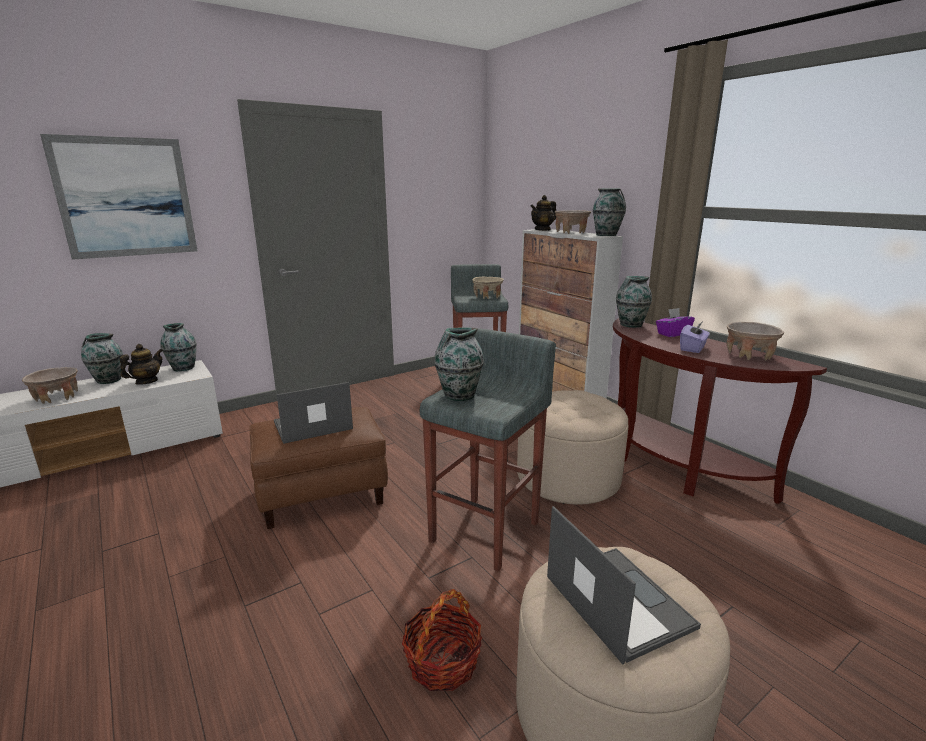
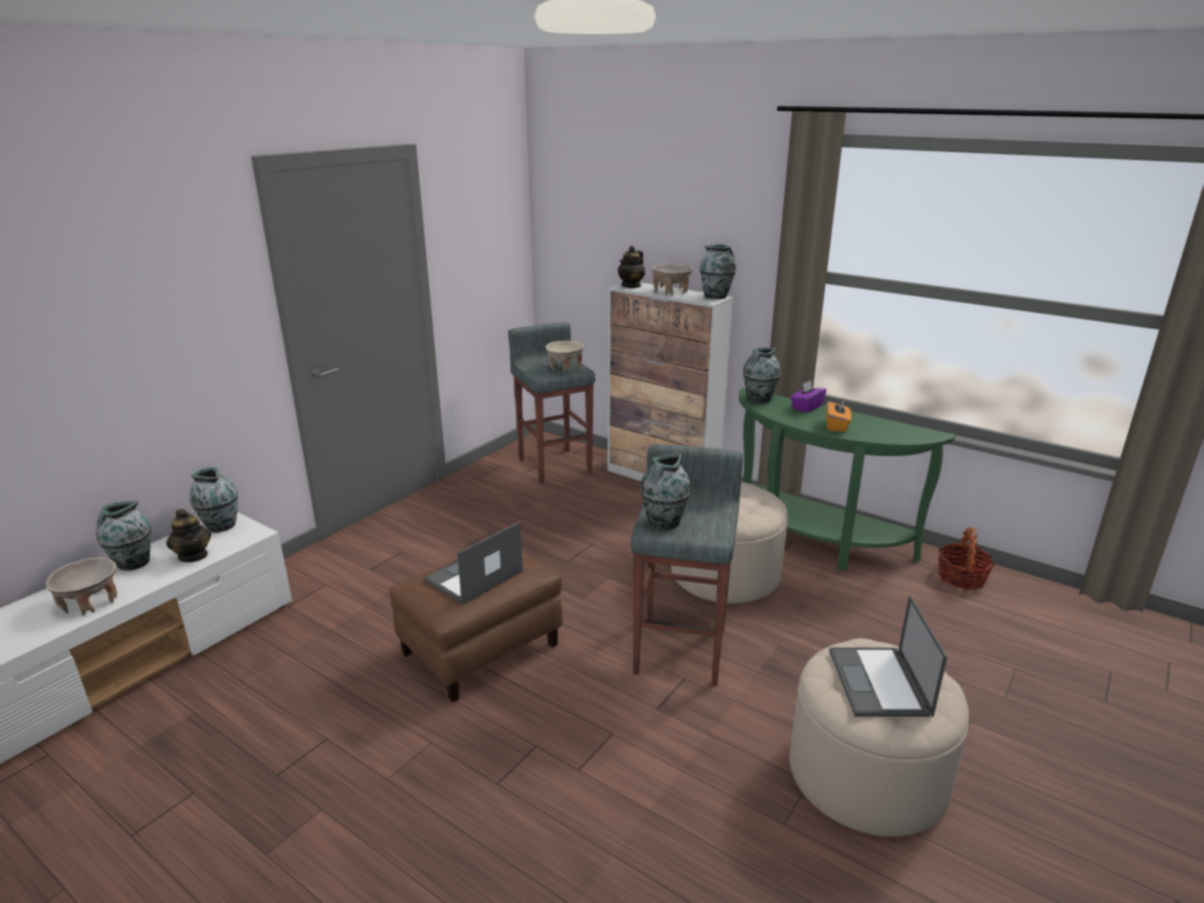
camera: 20 degrees left, 5 degrees up
(126, 198) = (127, 312): picture -> none
(146, 382) = (193, 556): teapot -> teapot turned 135 degrees clockwise
(442, 662) = (719, 777): basket -> basket (961, 577)
(616, 600) = (879, 683): laptop -> laptop turned 135 degrees counterclockwise
(672, 466) = (815, 541): brown console table -> green console table
(693, 348) = (836, 426): purple tissue box -> orange tissue box
(749, 355) = (888, 428): beige bowl -> none

